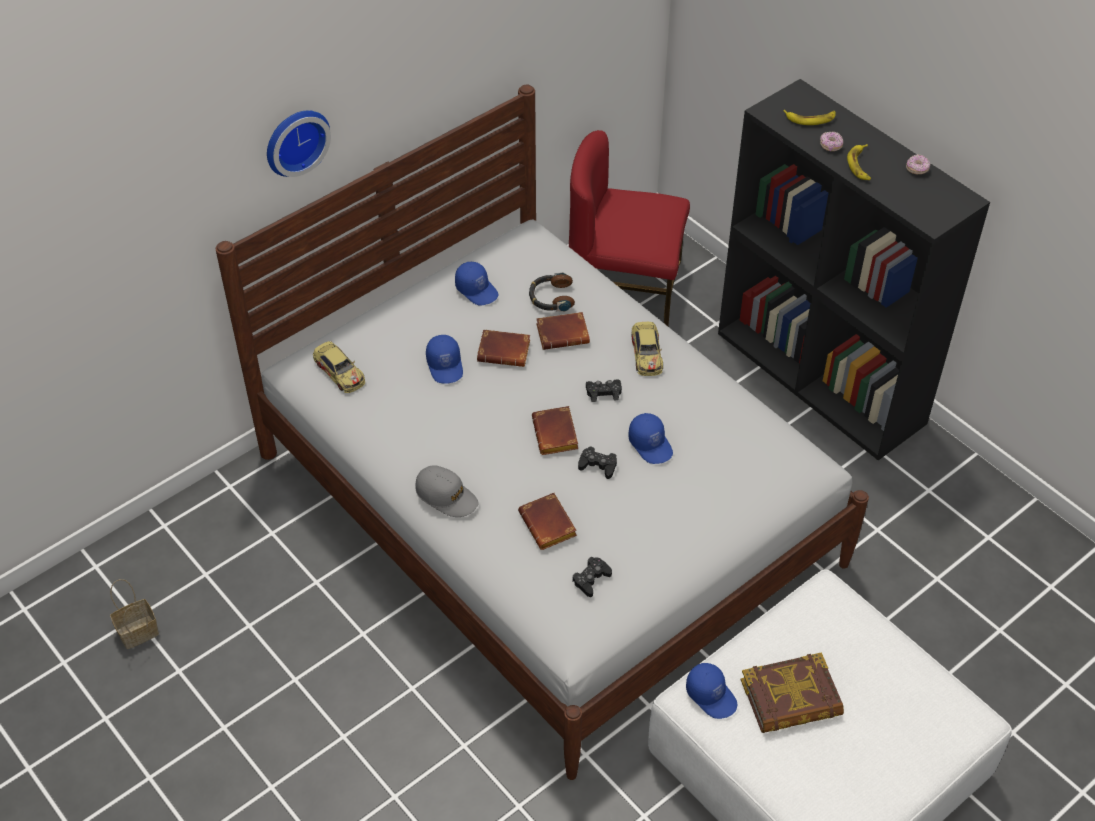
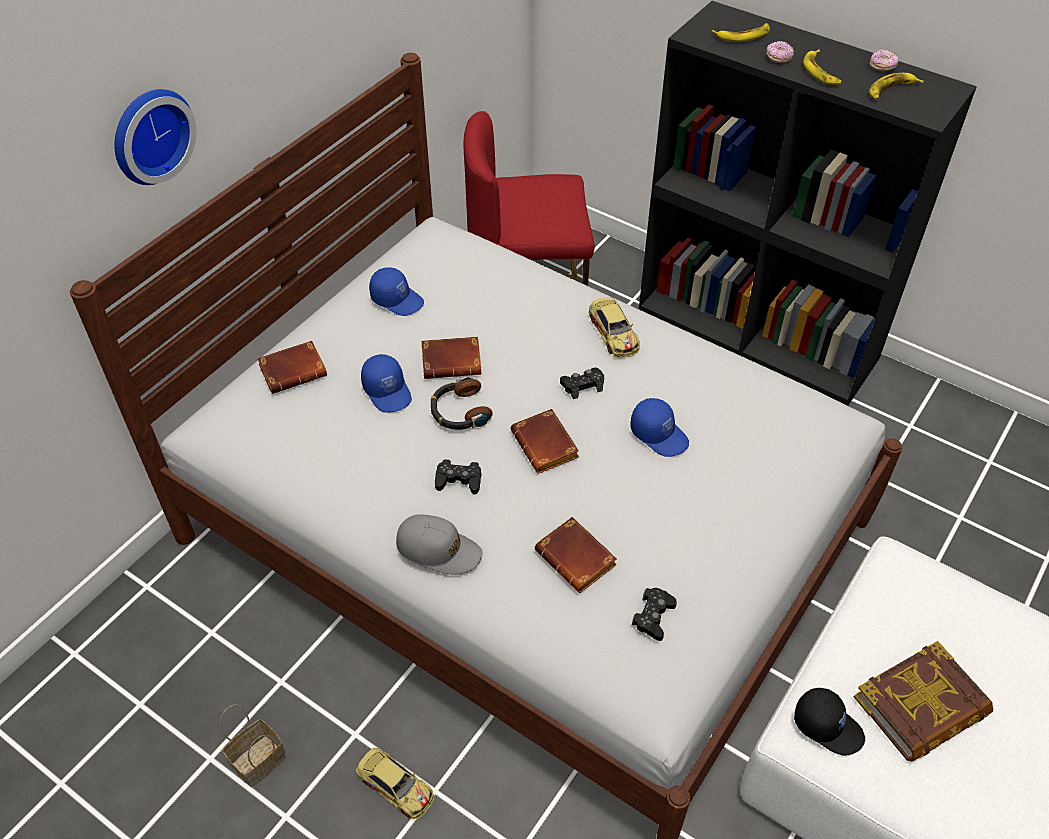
camera: 15 degrees left, 0 degrees up
(137, 633) = (66, 805): basket -> basket (258, 763)
(339, 371) = (260, 423): toy car -> toy car (395, 786)
(551, 297) = (484, 292): headphones -> headphones (459, 411)
(563, 333) = (513, 329): brown book -> brown book (294, 370)
(598, 465) = (608, 472): black game controller -> black game controller (458, 480)
(711, 695) = (828, 726): blue cap -> black cap
(912, 193) = (891, 90): none -> banana

